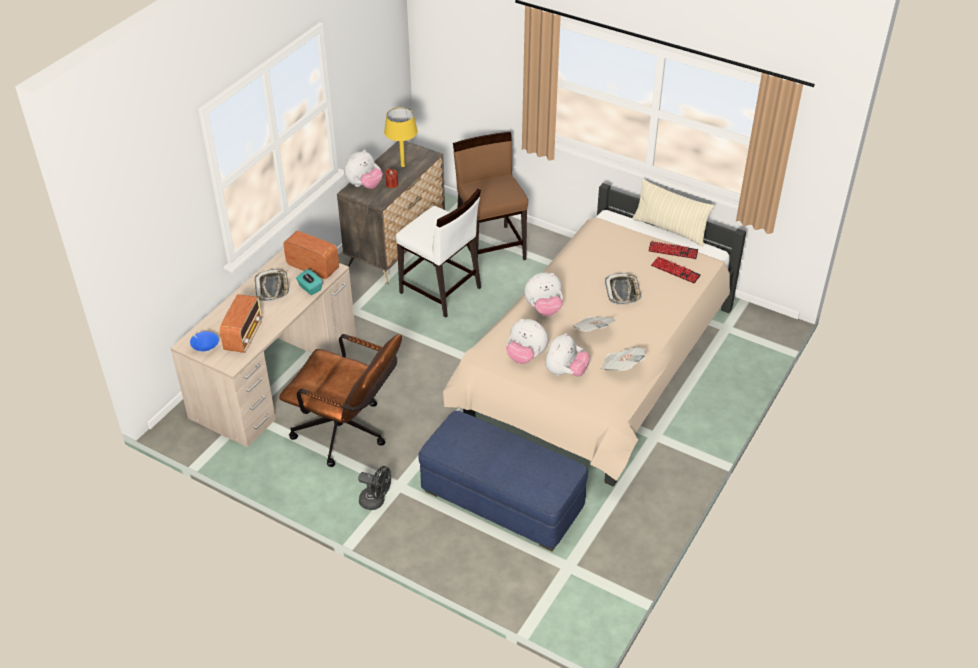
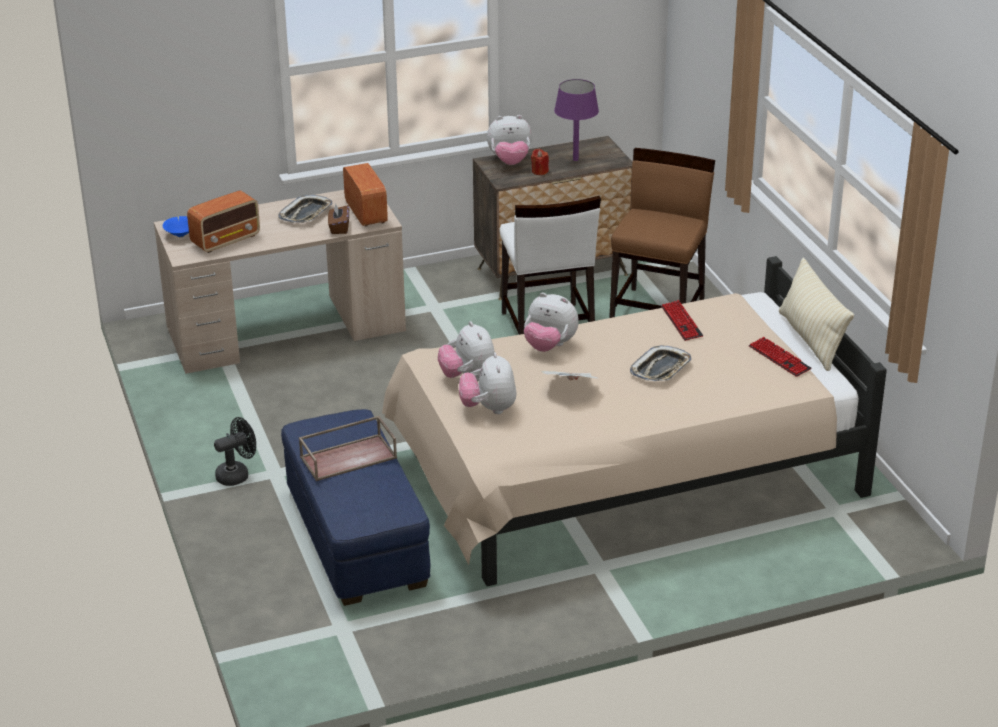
camera: 40 degrees right, 10 degrees down
(310, 288) = (339, 228): turquoise tissue box -> brown tissue box
(348, 434) = (287, 407): brown office chair -> none
(376, 501) = (237, 474): black fan -> black fan turned 90 degrees counterclockwise
(402, 165) = (575, 159): yellow table lamp -> purple table lamp
(492, 451) = (349, 457): none -> brown tray
(565, 372) = (488, 408): plush toy -> plush toy turned 105 degrees clockwise
(621, 367) = (555, 432): newspaper -> none
(675, 271) = (753, 377): keyboard -> keyboard (681, 322)

